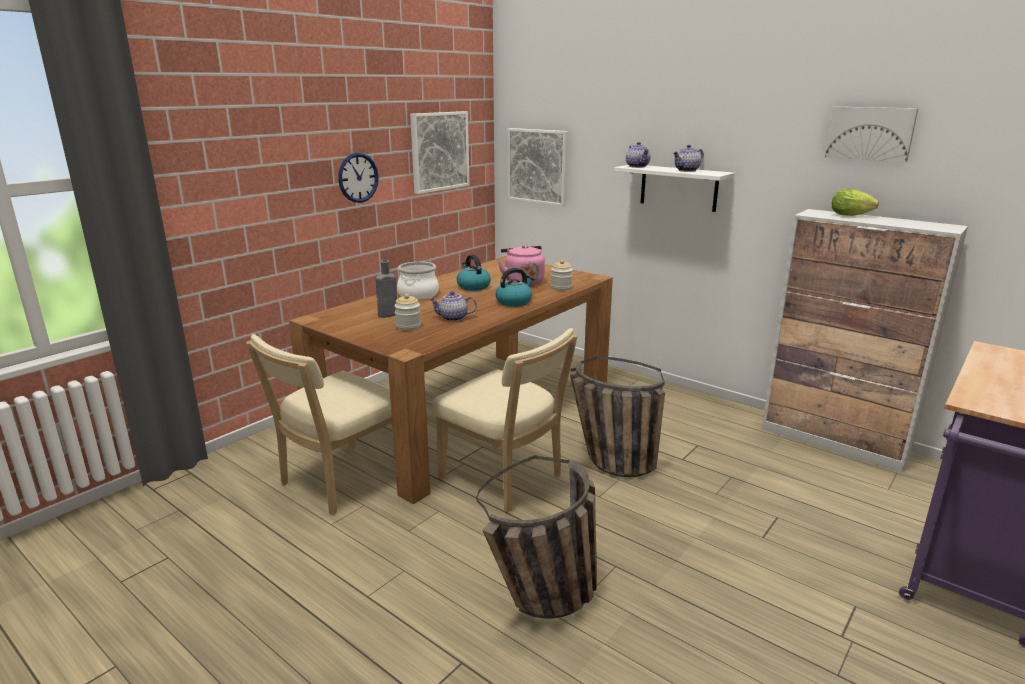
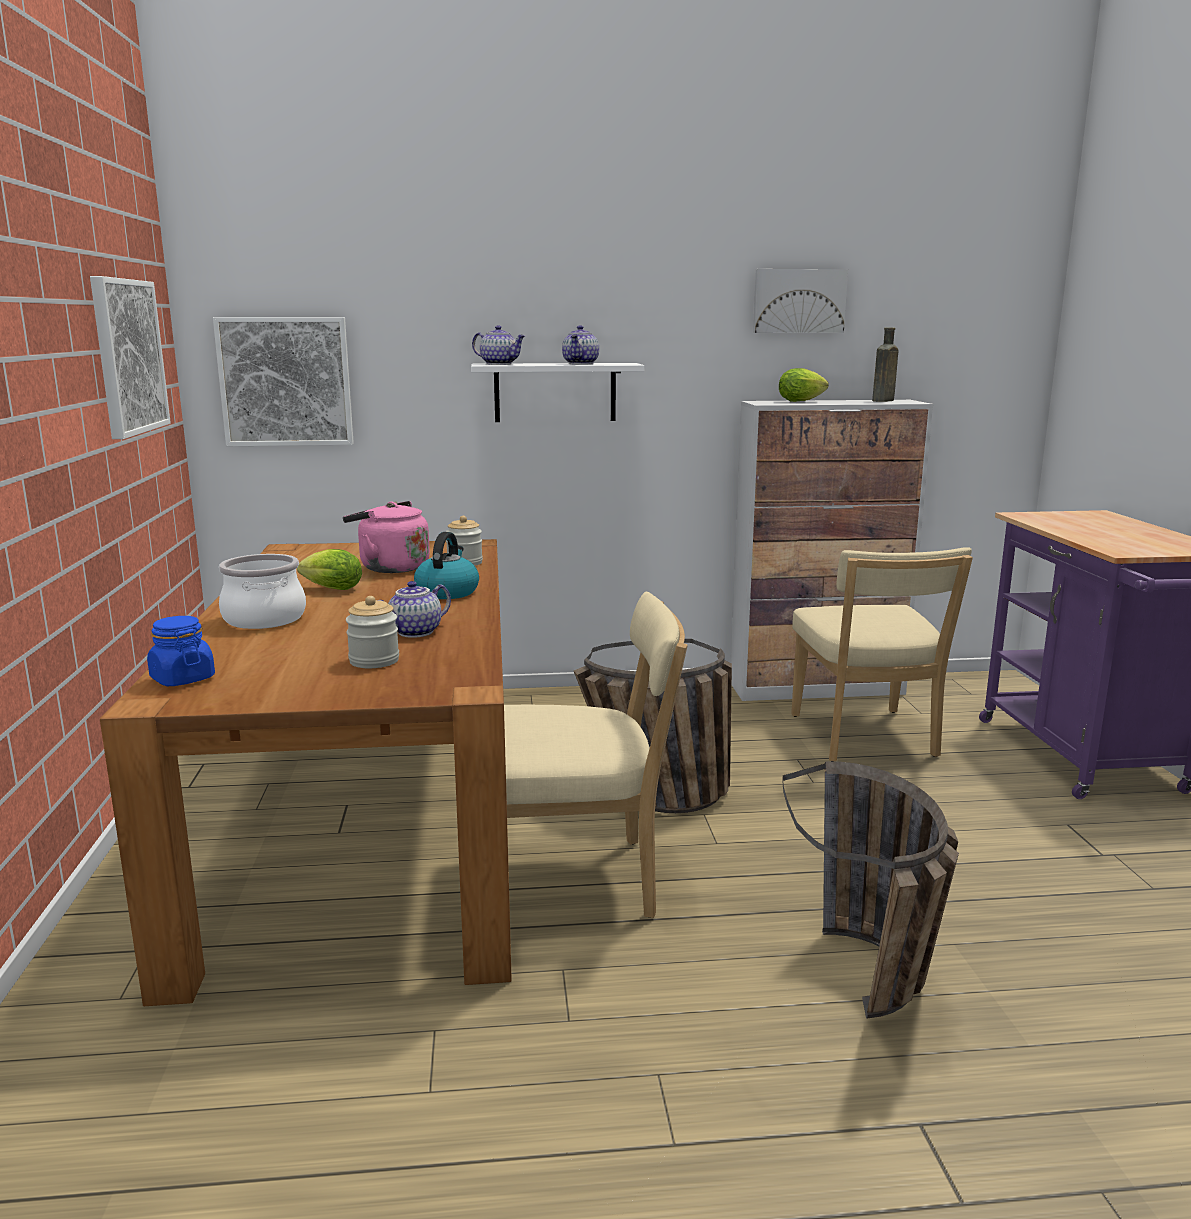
camera: 45 degrees left, 5 degrees down
(338, 481) = (323, 1023): beige chair -> beige chair (865, 739)
(339, 313) = (182, 679): none -> blue jar
(358, 177) = (45, 404): wall clock -> none
(386, 315) = (289, 658): grey bottle -> none
(473, 286) = (329, 589): kettle -> lettuce
(926, 224) = (882, 401): none -> brown bottle

